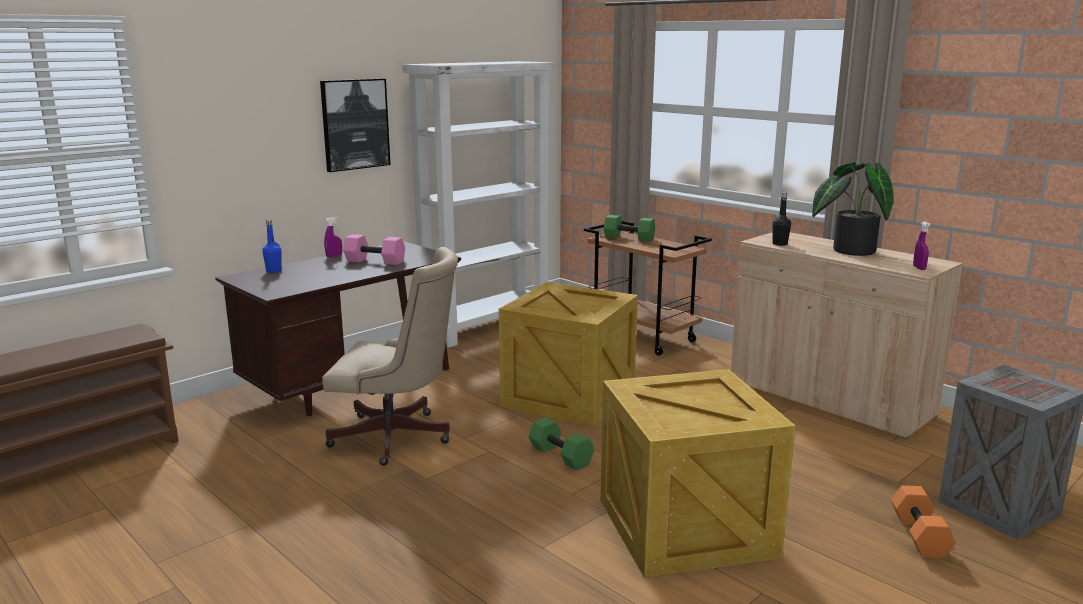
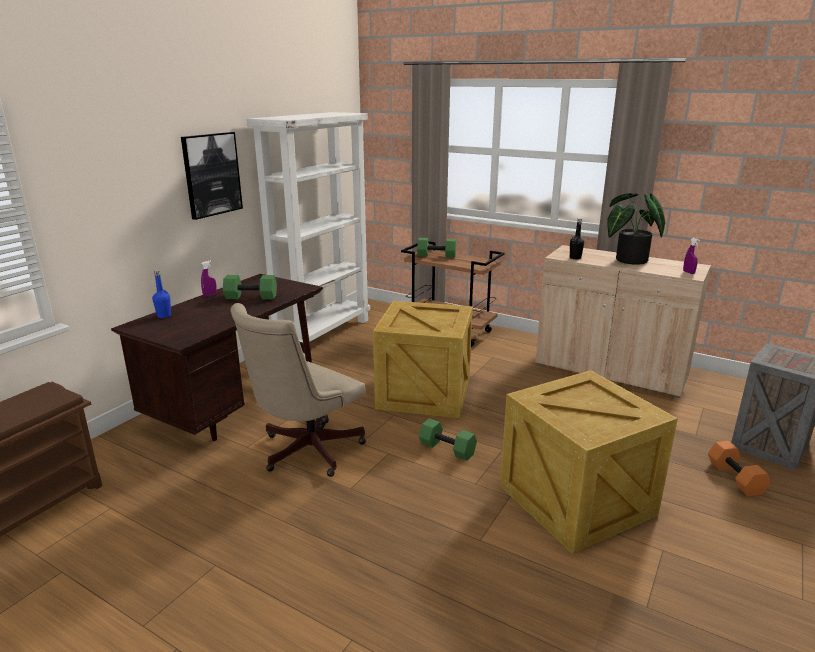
camera: 15 degrees left, 5 degrees up
(376, 261) = (252, 297): pink dumbbell -> green dumbbell
(398, 438) = (305, 452): beige office chair -> beige office chair turned 135 degrees clockwise

